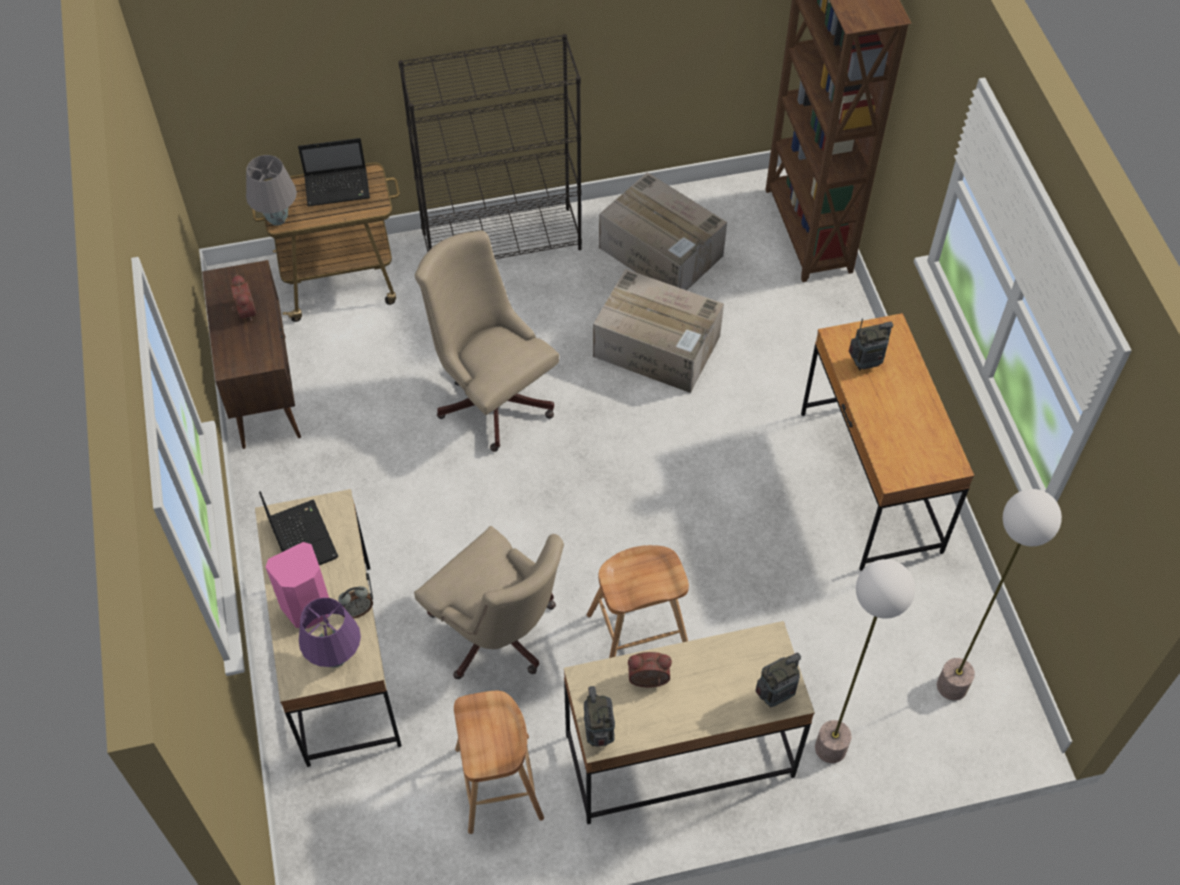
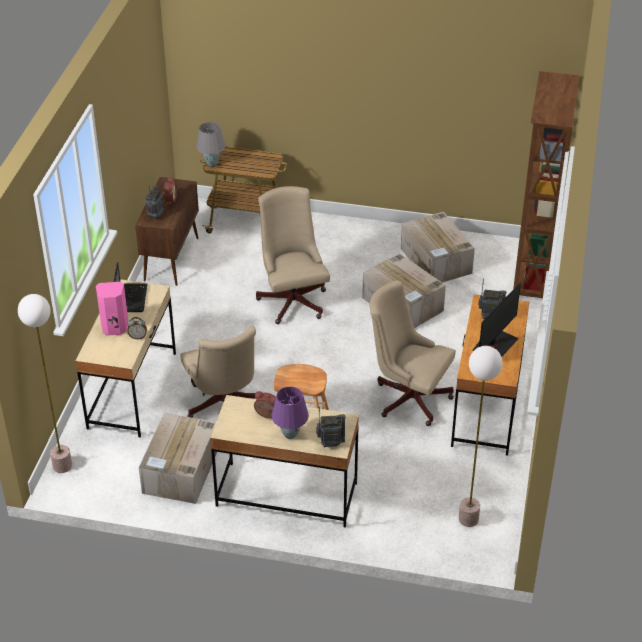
camera: 25 degrees right, 15 degrees down
(336, 659) = (114, 352): purple table lamp -> purple table lamp (290, 435)
(338, 187) = (253, 159): laptop -> none
(498, 783) = (180, 471): brown stool -> cardboard box
(502, 240) = (347, 229): black bookcase -> none
(599, 733) = (225, 427): radio -> radio (155, 216)
(754, 507) = (408, 397): none -> beige office chair
(830, 748) = (375, 521): floor lamp -> floor lamp (62, 465)
(901, 411) = (494, 345): none -> monitor

